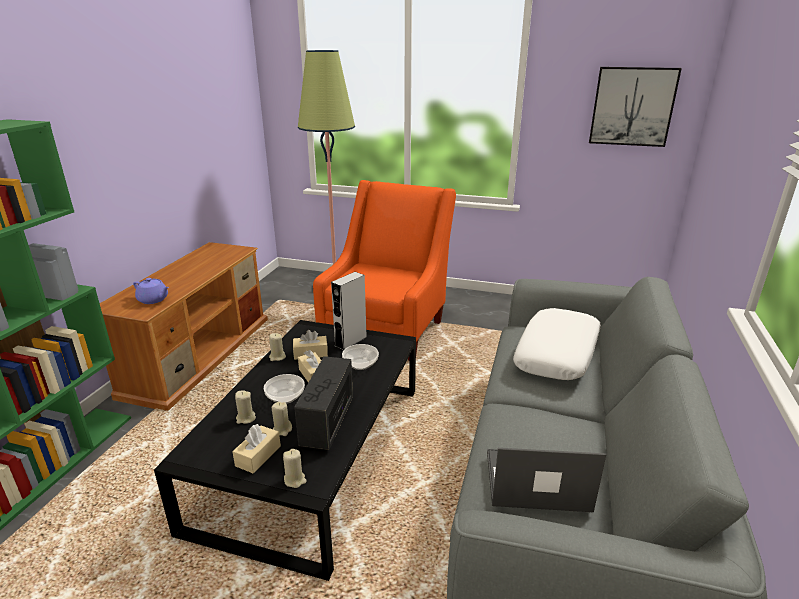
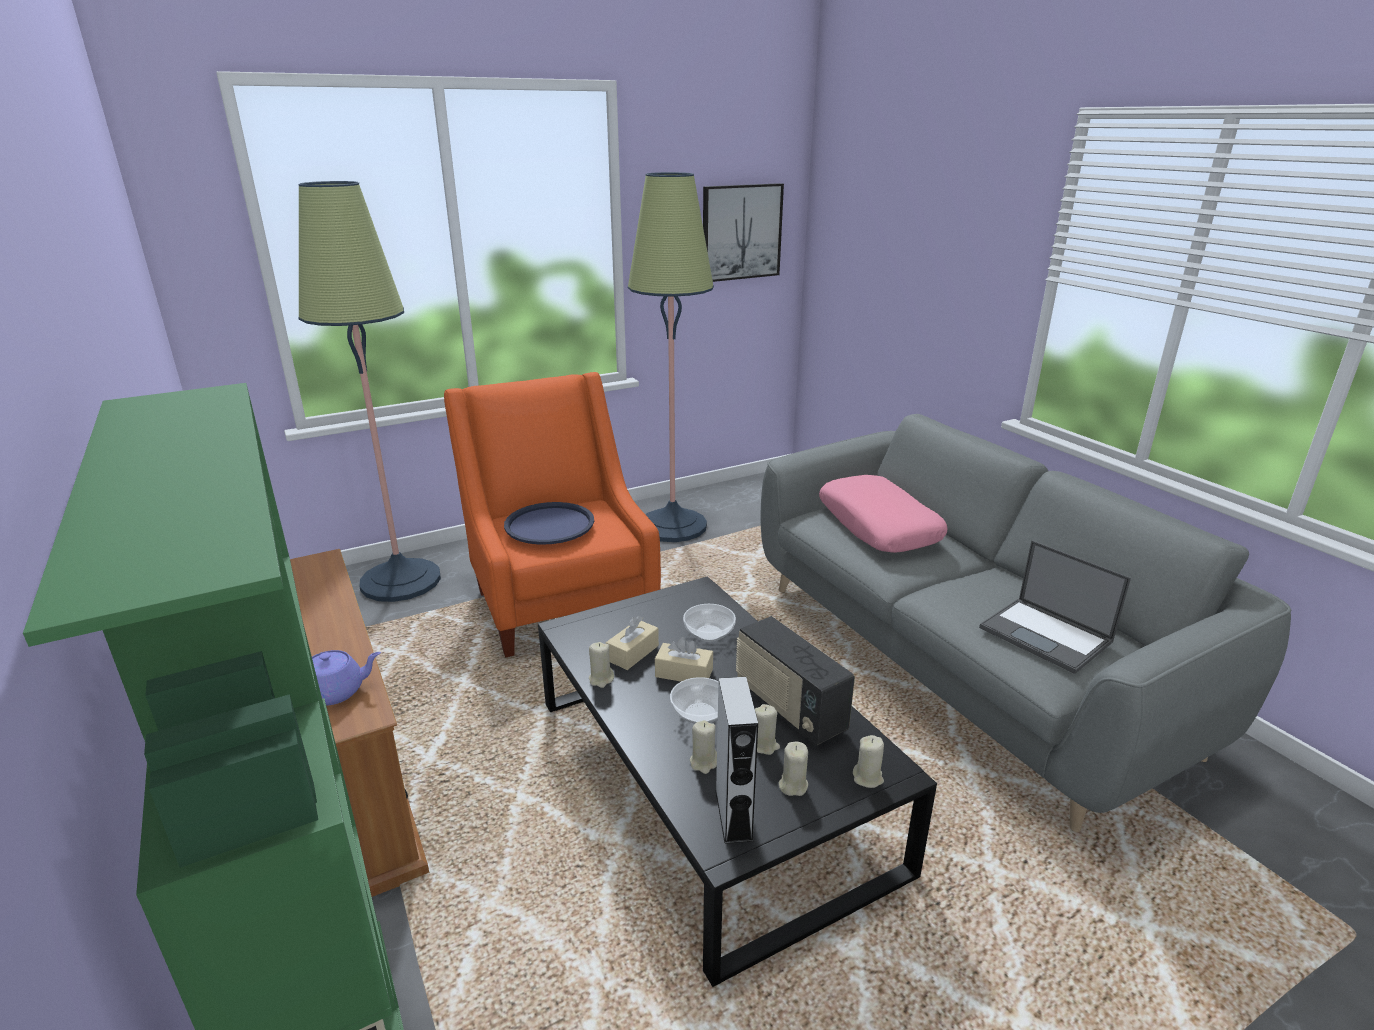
camera: 45 degrees left, 0 degrees up
(258, 456) = (793, 785): beige tissue box -> beige candle
(350, 341) = (651, 615): grey speaker -> grey speaker (733, 814)
(370, 274) = (549, 524): none -> blue tray
(508, 316) = (672, 526): none -> floor lamp
(535, 481) = (1047, 635): laptop -> laptop turned 90 degrees counterclockwise
(557, 354) = (879, 526): white pillow -> pink pillow

